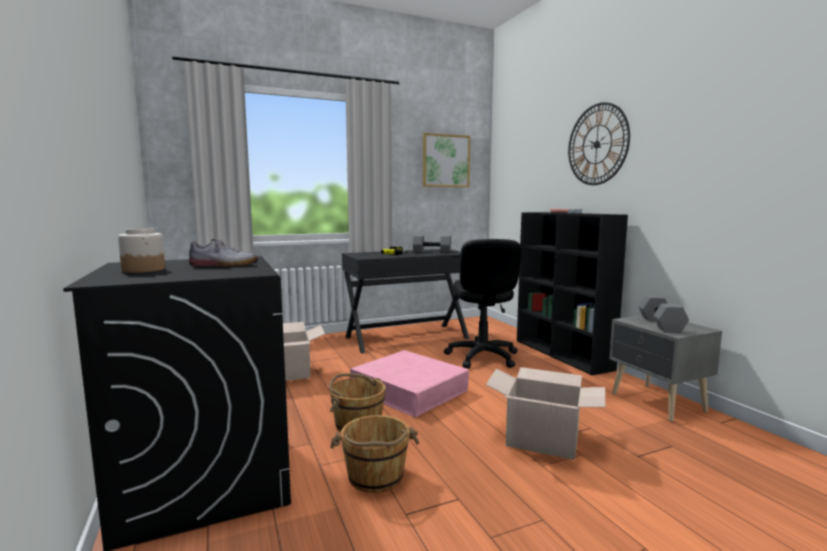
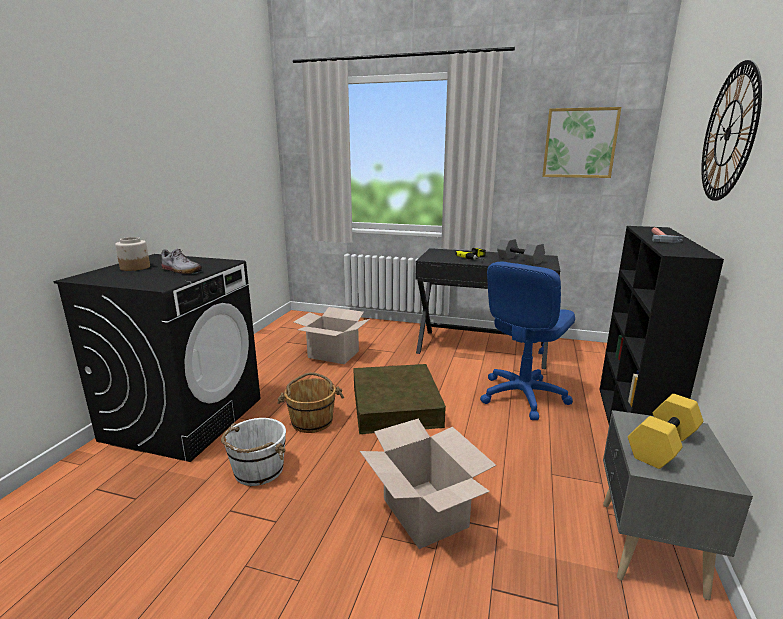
camera: 40 degrees right, 10 degrees up
(375, 477) = (258, 470): brown bucket -> white bucket
(409, 390) = (396, 405): pink storage box -> brown storage box
(482, 357) = (522, 396): black office chair -> blue office chair
(659, 325) = (661, 444): grey dumbbell -> yellow dumbbell

